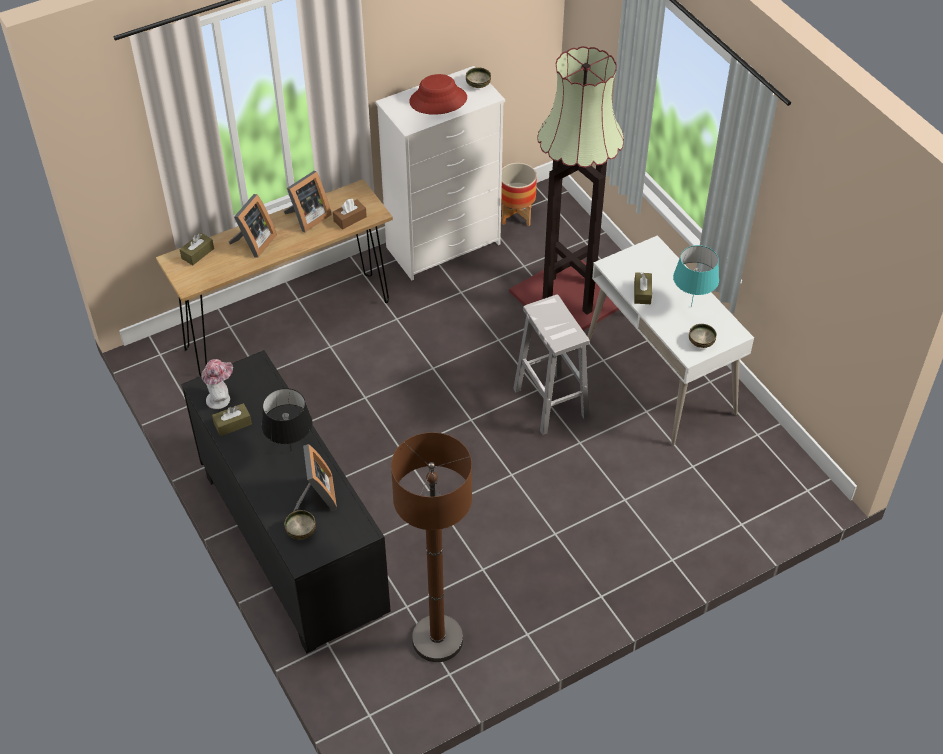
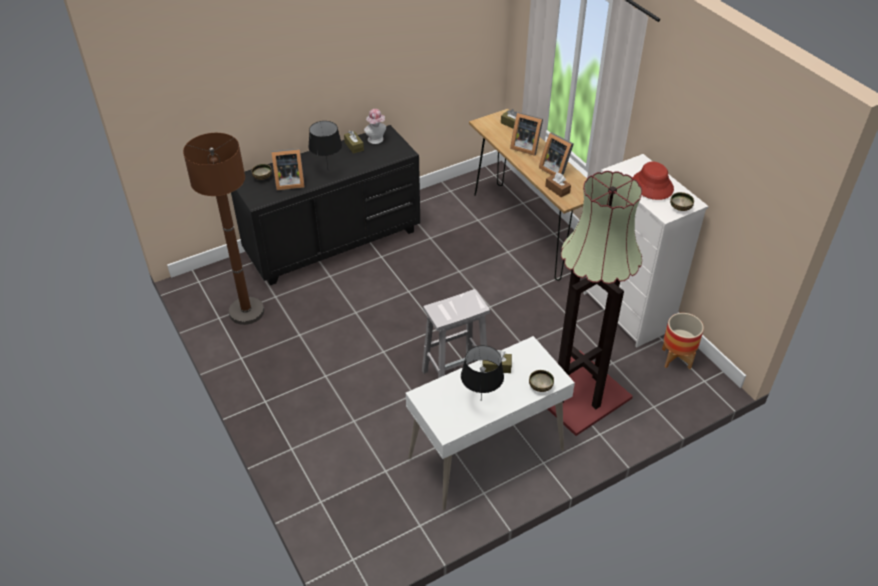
camera: 90 degrees right, 5 degrees down
(691, 307) = (480, 400): turquoise table lamp -> black table lamp
(701, 342) = (435, 404): bowl -> bowl (540, 387)

